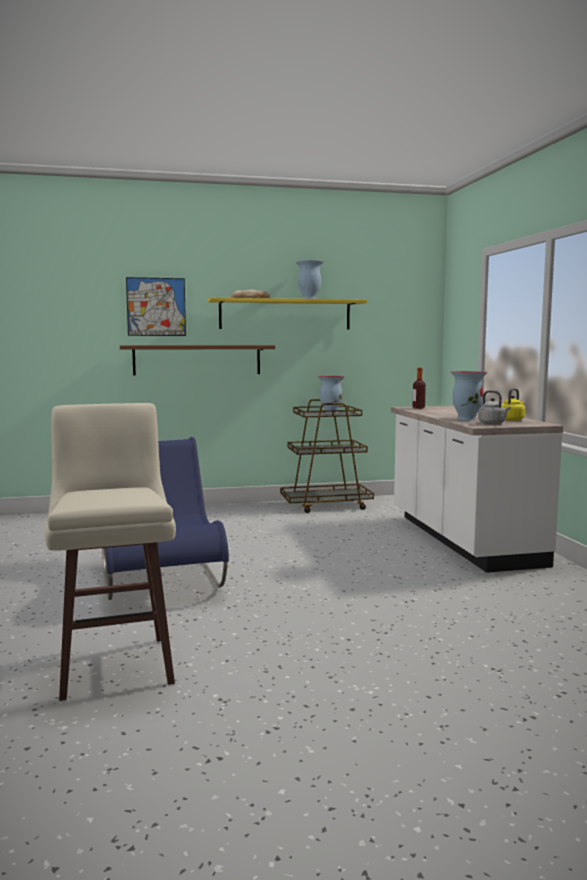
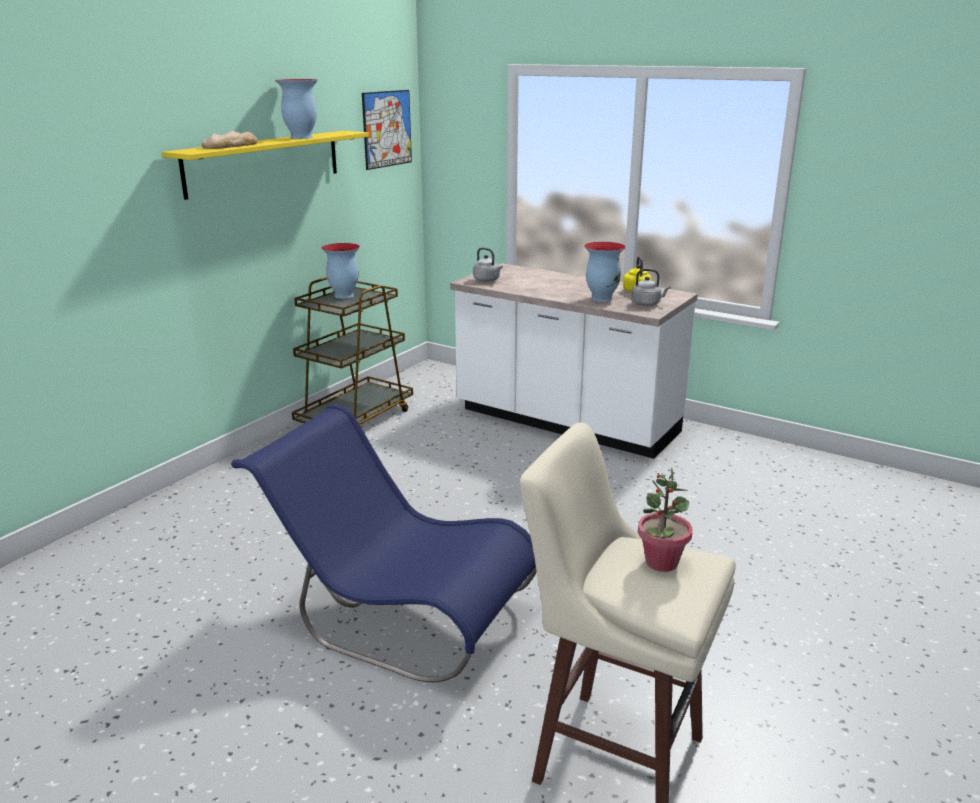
camera: 45 degrees left, 15 degrees up
(124, 493) = (661, 562): none -> potted plant
(156, 307) = (86, 176): picture -> picture (387, 129)
(197, 360) = (161, 256): brown shelf -> none
(418, 408) = (487, 280): bottle -> grey kettle

